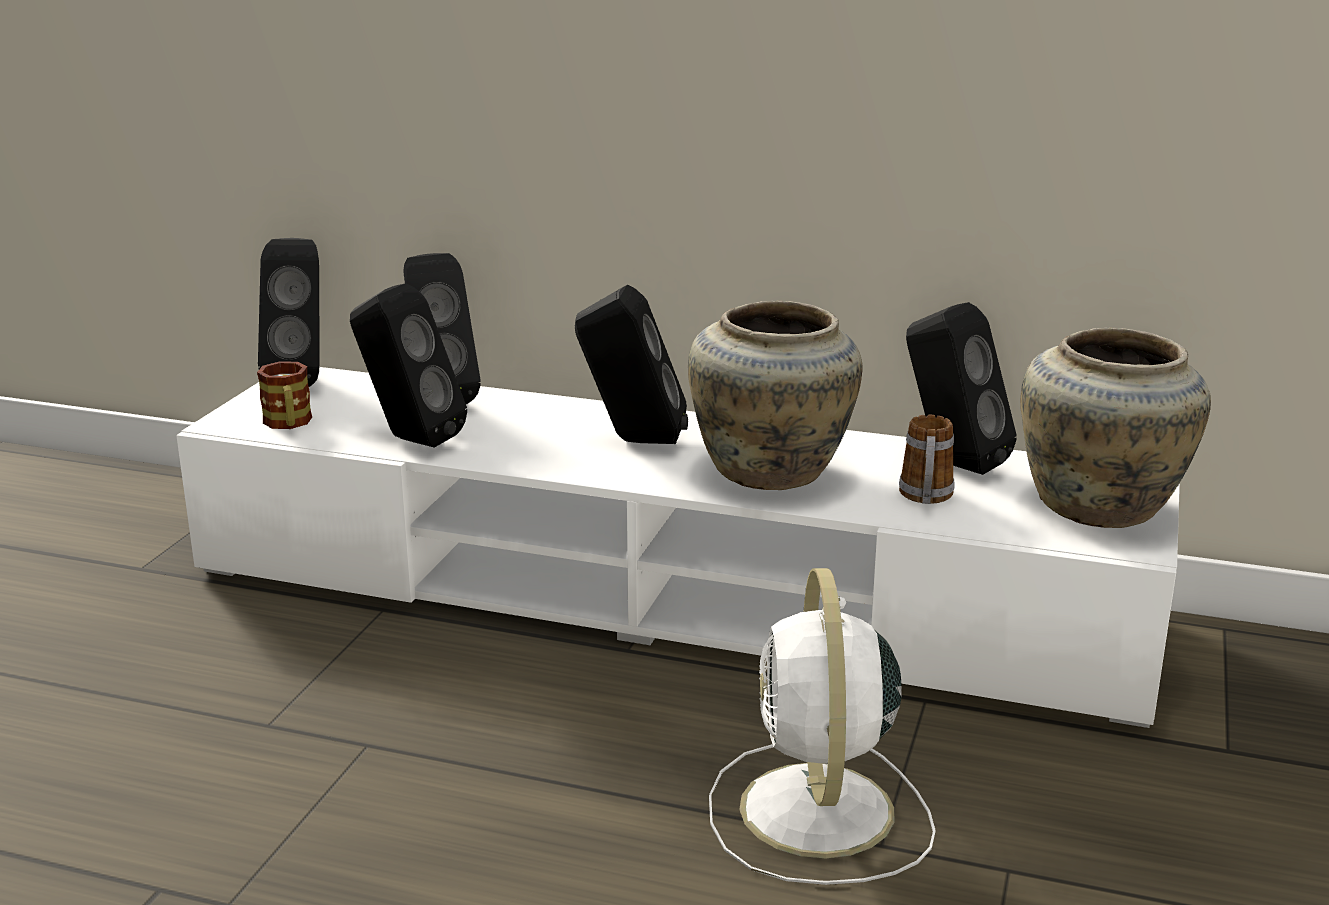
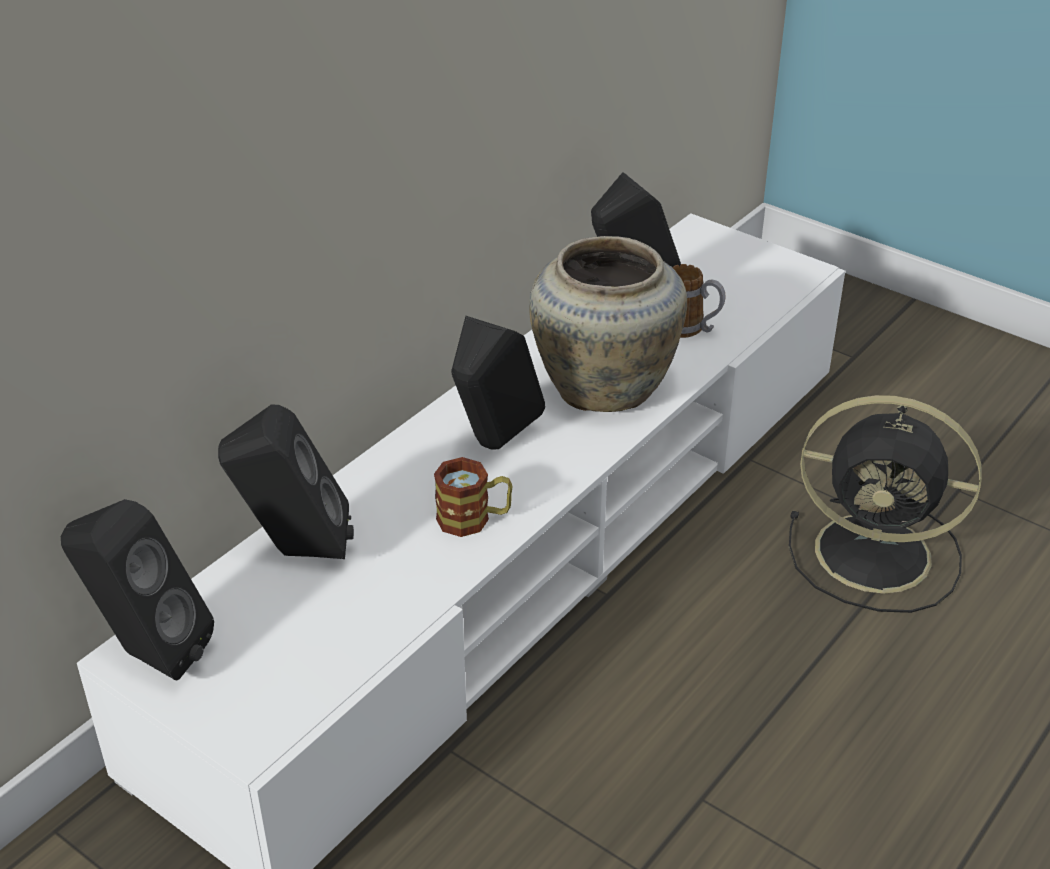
camera: 70 degrees left, 15 degrees up
(288, 424) = (292, 682): mug -> mug (474, 519)
(408, 439) = (399, 592): black speaker -> none
(817, 815) = (878, 554): white fan -> black fan
(1102, 508) = (741, 263): beige vase -> none

